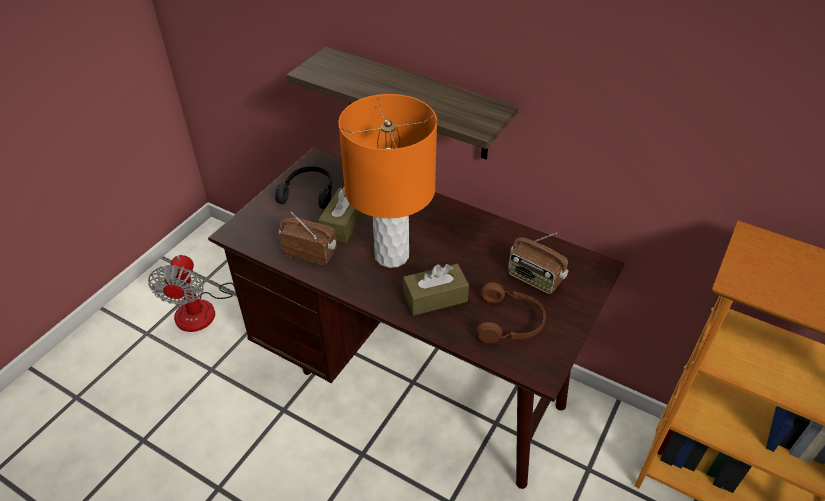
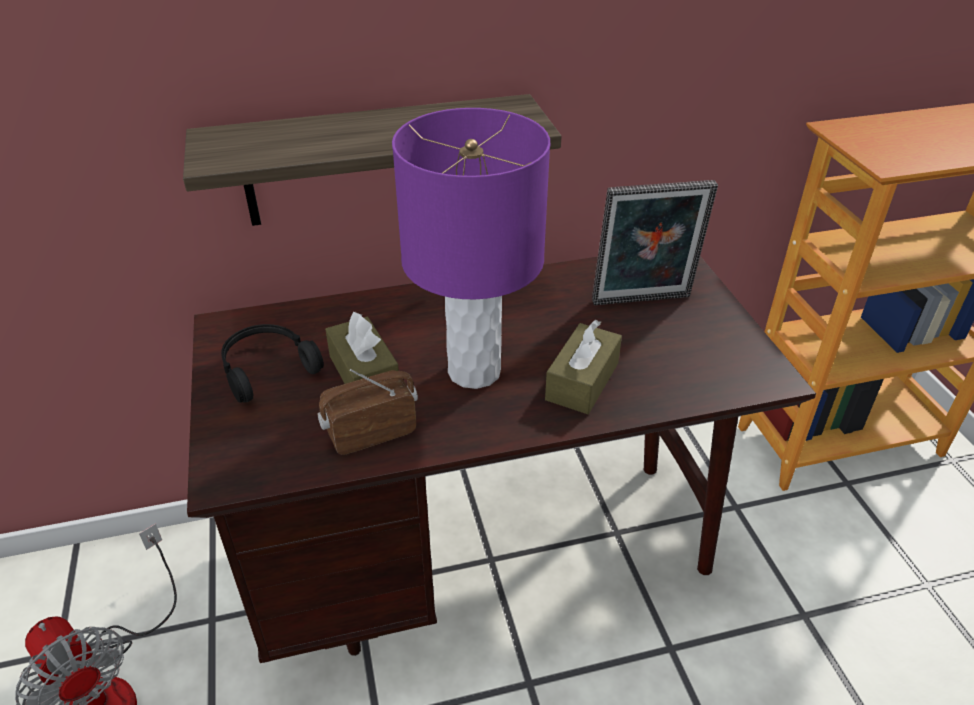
camera: 45 degrees left, 5 degrees down
(392, 256) = (475, 371): orange table lamp -> purple table lamp
(510, 322) = (682, 354): brown headphones -> none
(534, 279) = (642, 302): radio -> picture frame

